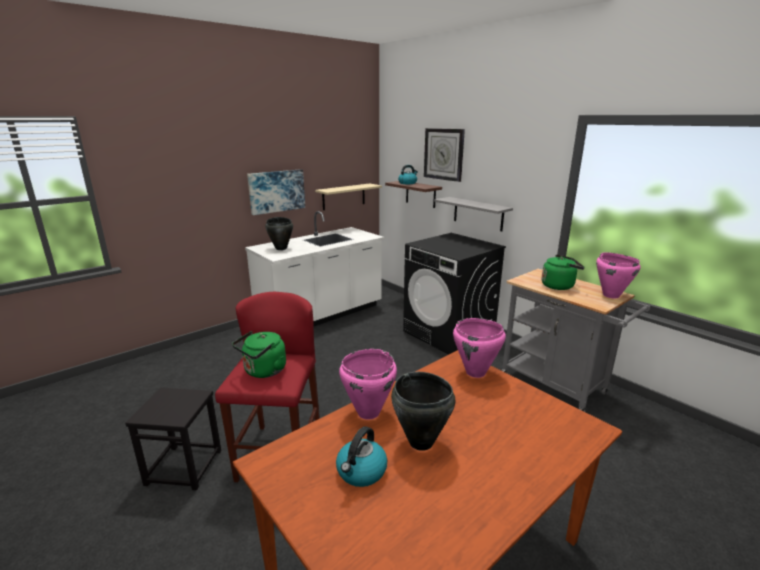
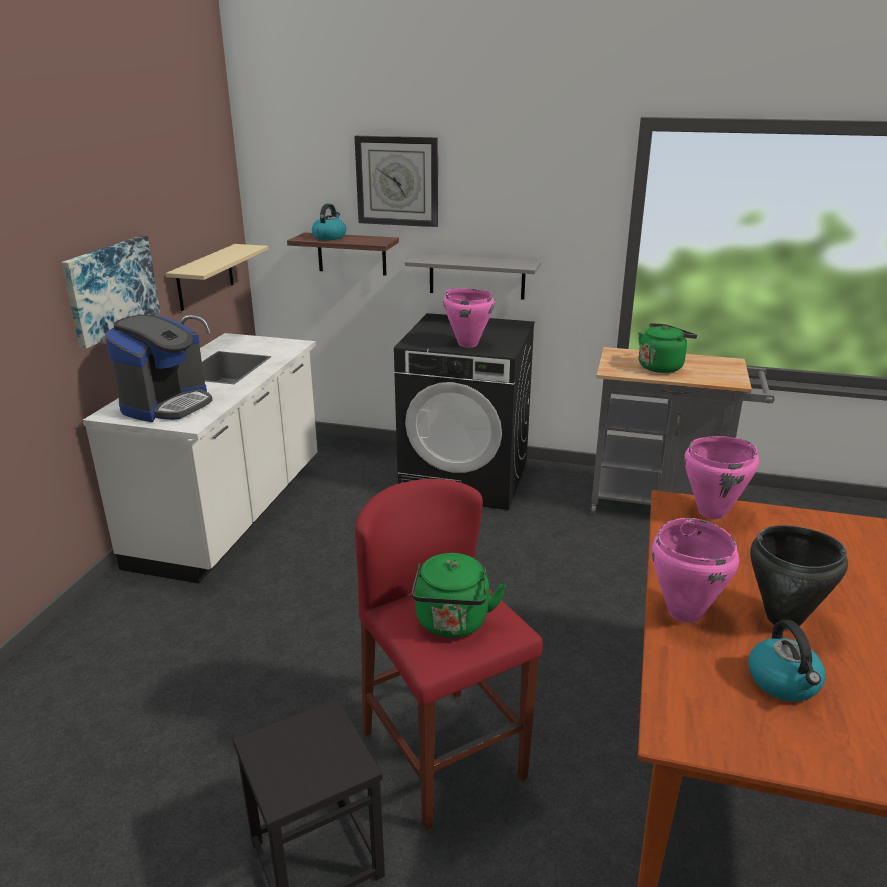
camera: 35 degrees left, 5 degrees up
(281, 248) = (167, 405): black cooking pot -> coffee machine
(611, 295) = (726, 365): pink cooking pot -> pink cooking pot (467, 344)

